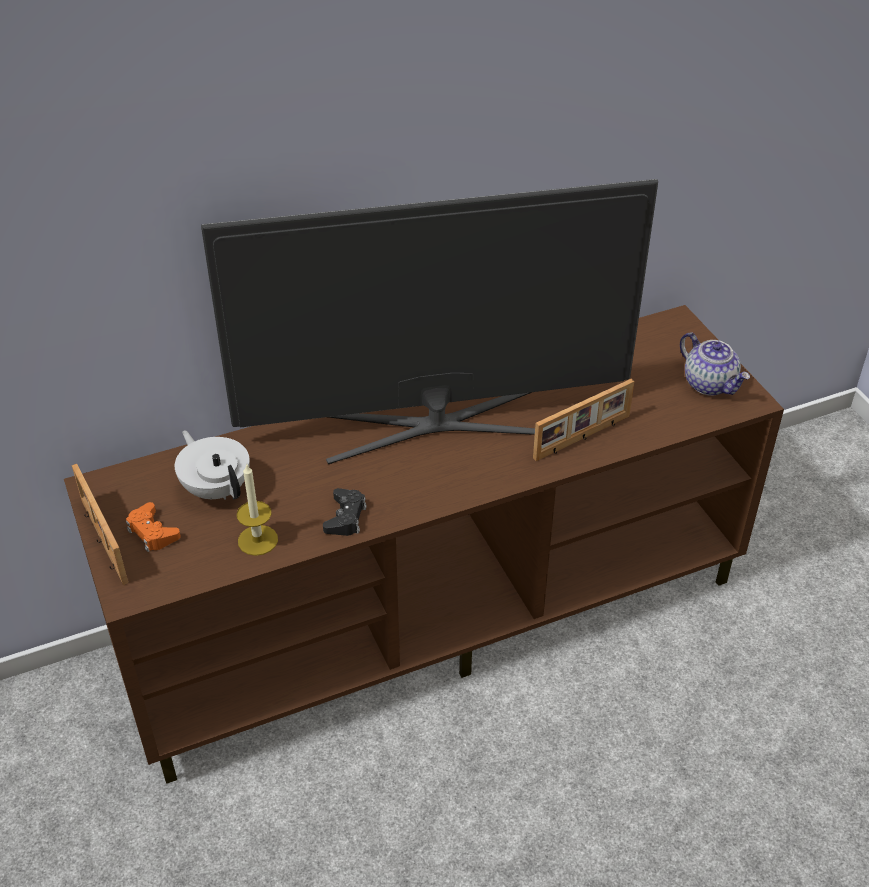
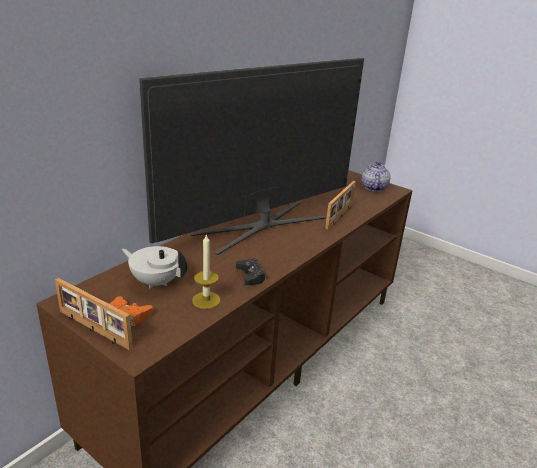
camera: 30 degrees left, 15 degrees down
(710, 384) = (373, 187): teapot -> teapot turned 105 degrees counterclockwise

